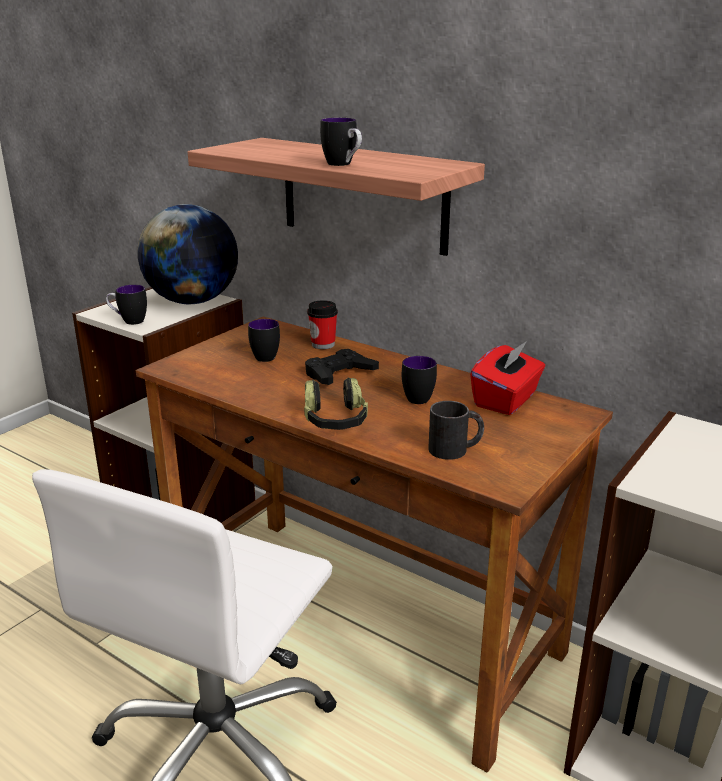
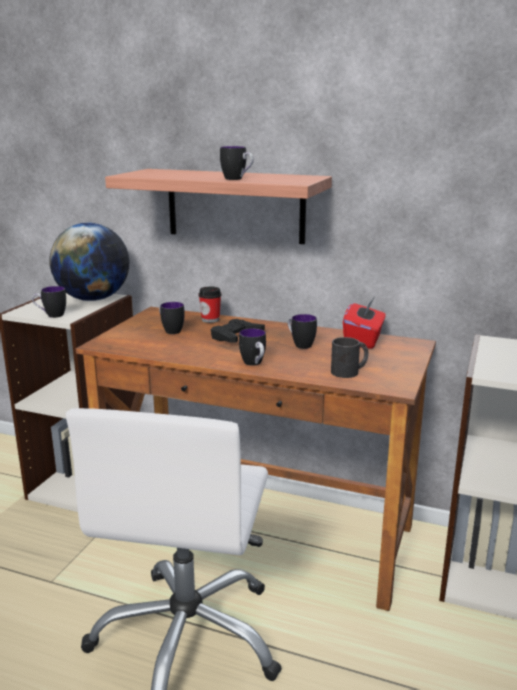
camera: 15 degrees left, 5 degrees down
(335, 421) = (254, 364): headphones -> mug

